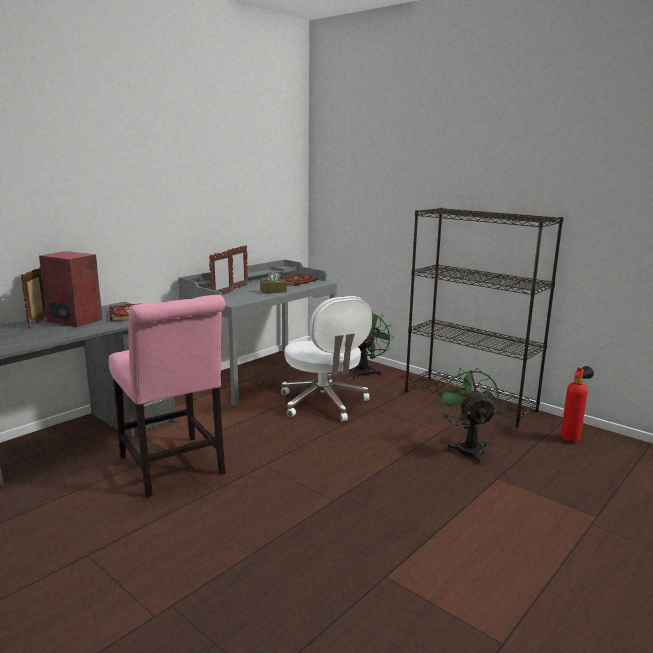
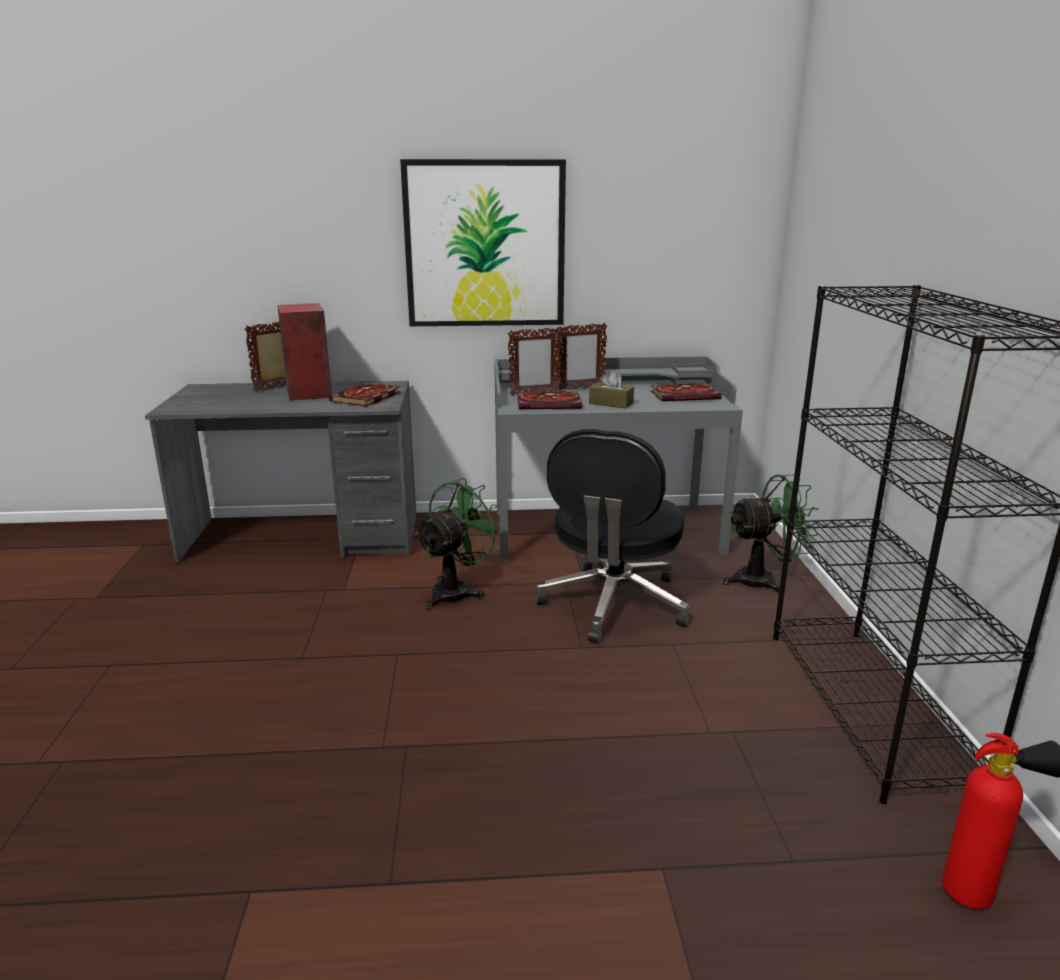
camera: 45 degrees right, 5 degrees up
(167, 201) = (485, 244): none -> picture
(173, 468) = (314, 611): pink chair -> none
(244, 297) = (550, 404): none -> book
(324, 403) = (613, 604): white office chair -> black office chair
(467, 448) = (706, 785): green fan -> green fan (457, 591)

